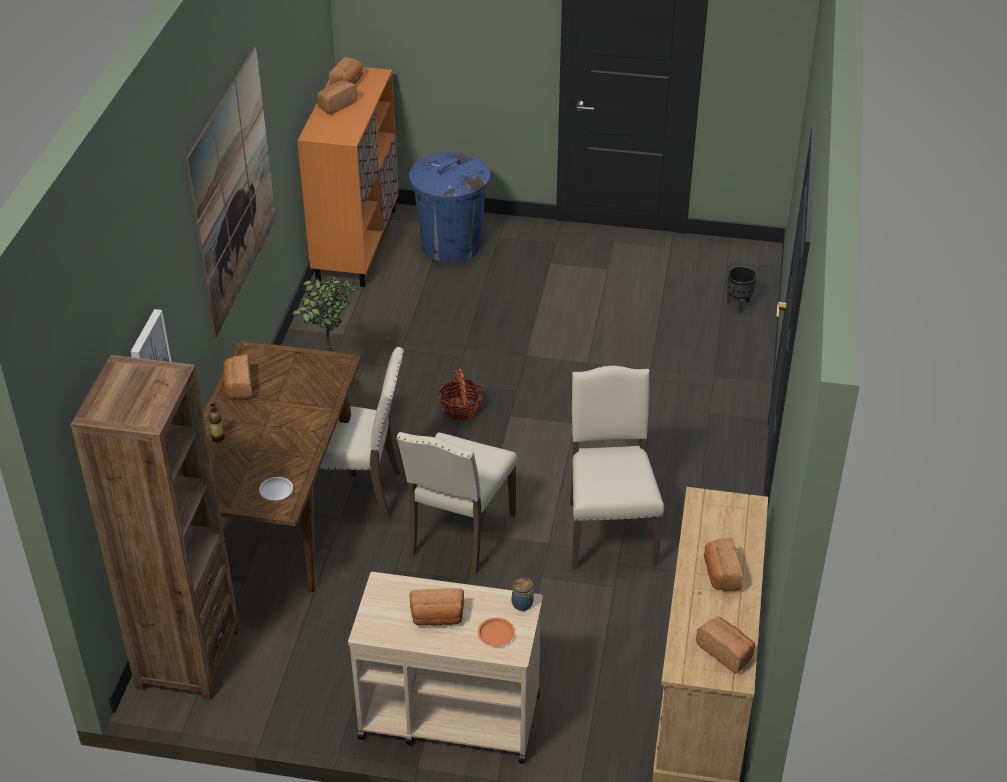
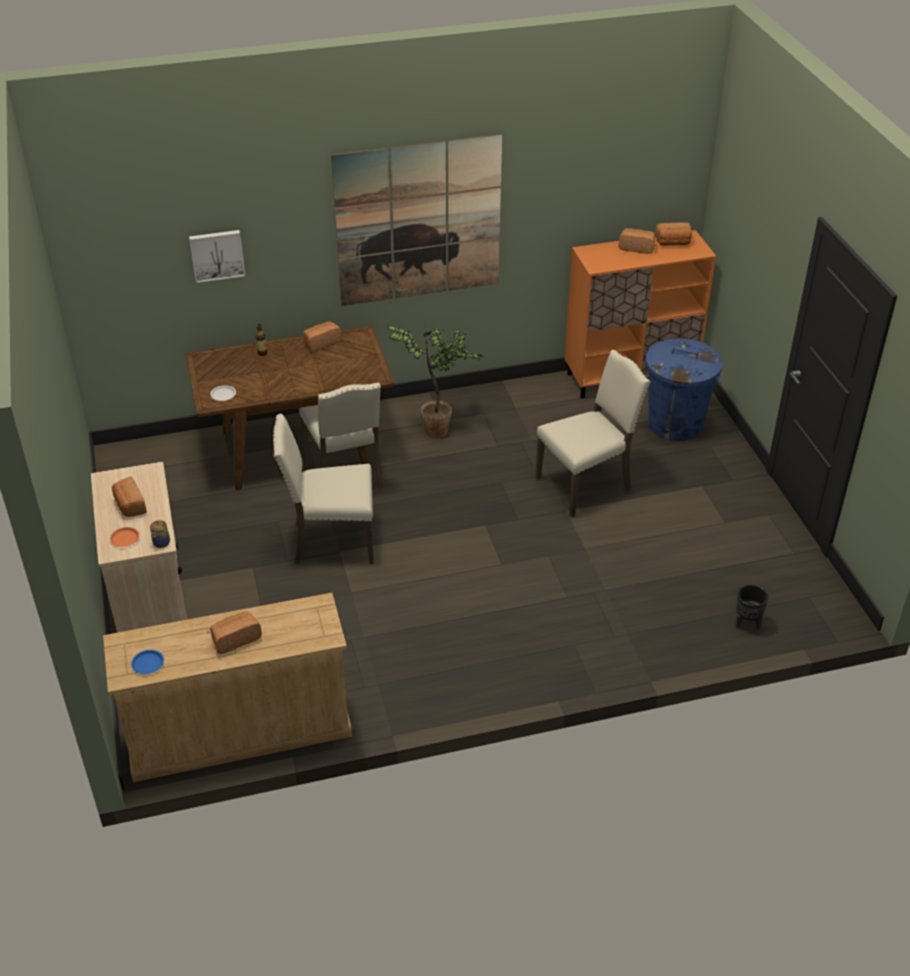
camera: 65 degrees right, 0 degrees up
(188, 658) = (150, 457): brown bookcase -> none
(461, 408) = (474, 496): basket -> none
(609, 530) = (385, 623): beige chair -> beige chair (586, 485)
(726, 652) = (147, 664): bread -> blue plate

